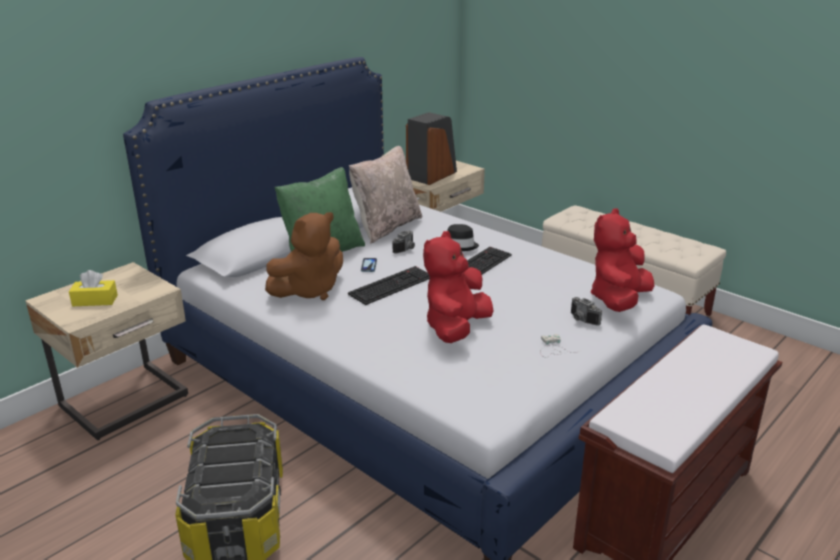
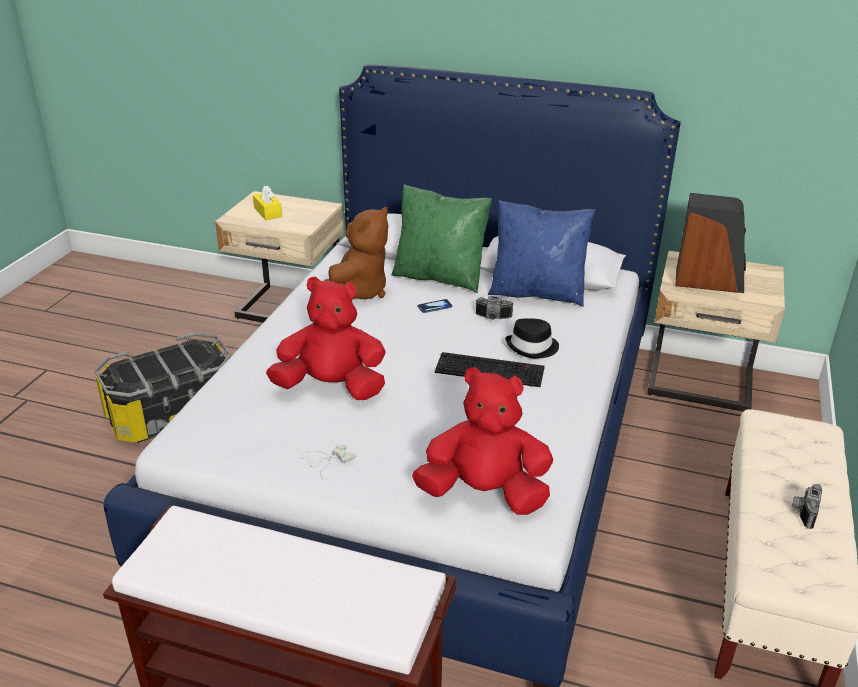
camera: 65 degrees right, 5 degrees up
(309, 290) = (358, 292): brown plush toy -> brown plush toy turned 90 degrees counterclockwise
(386, 227) = (537, 292): beige pillow -> blue pillow
(391, 285) = (400, 329): keyboard -> none
(581, 320) = (407, 471): camera -> camera (803, 512)

